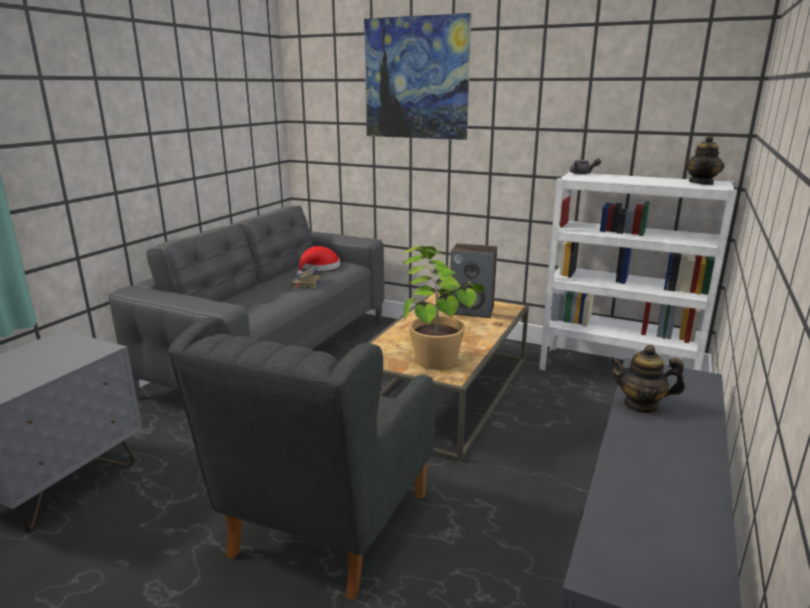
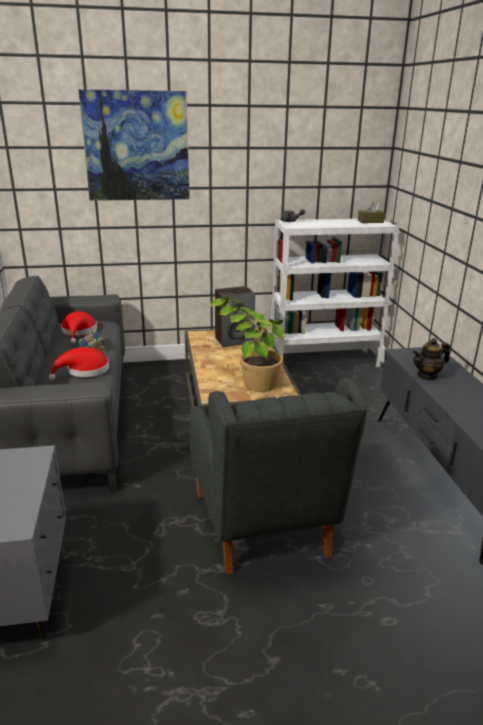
camera: 35 degrees left, 5 degrees up
(271, 299) = (84, 370): none -> red hat
(701, 183) = (370, 221): teapot -> brown tissue box

